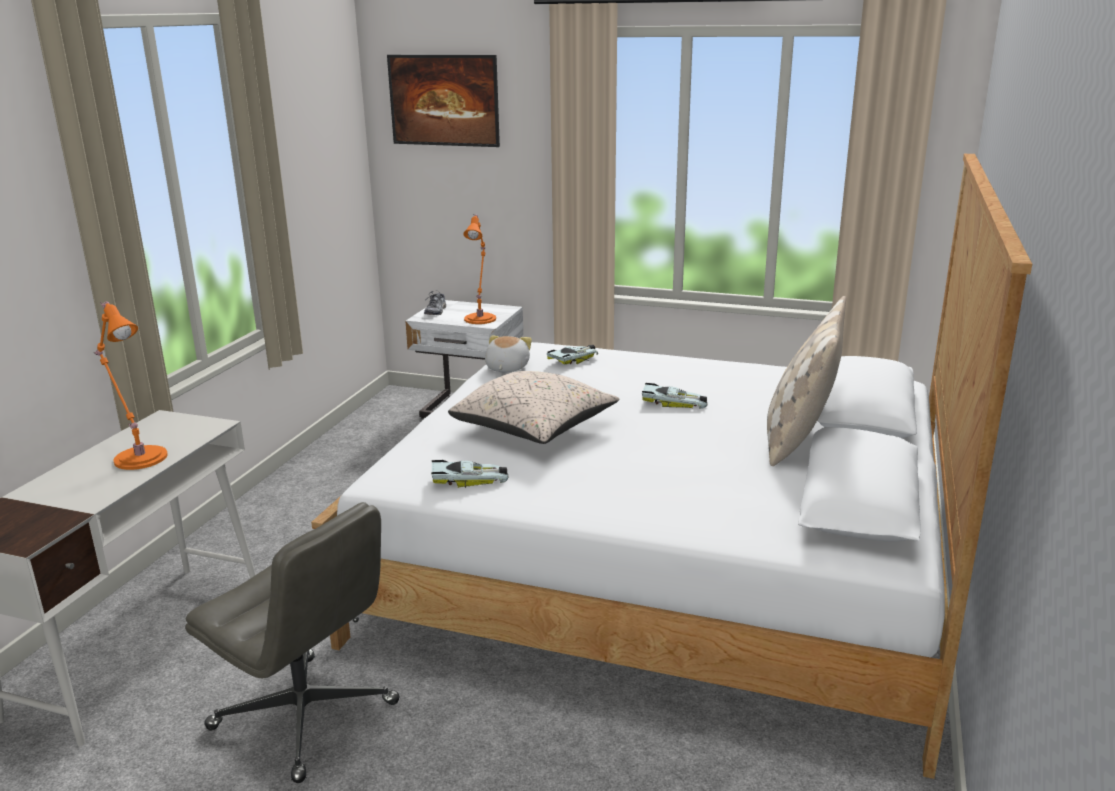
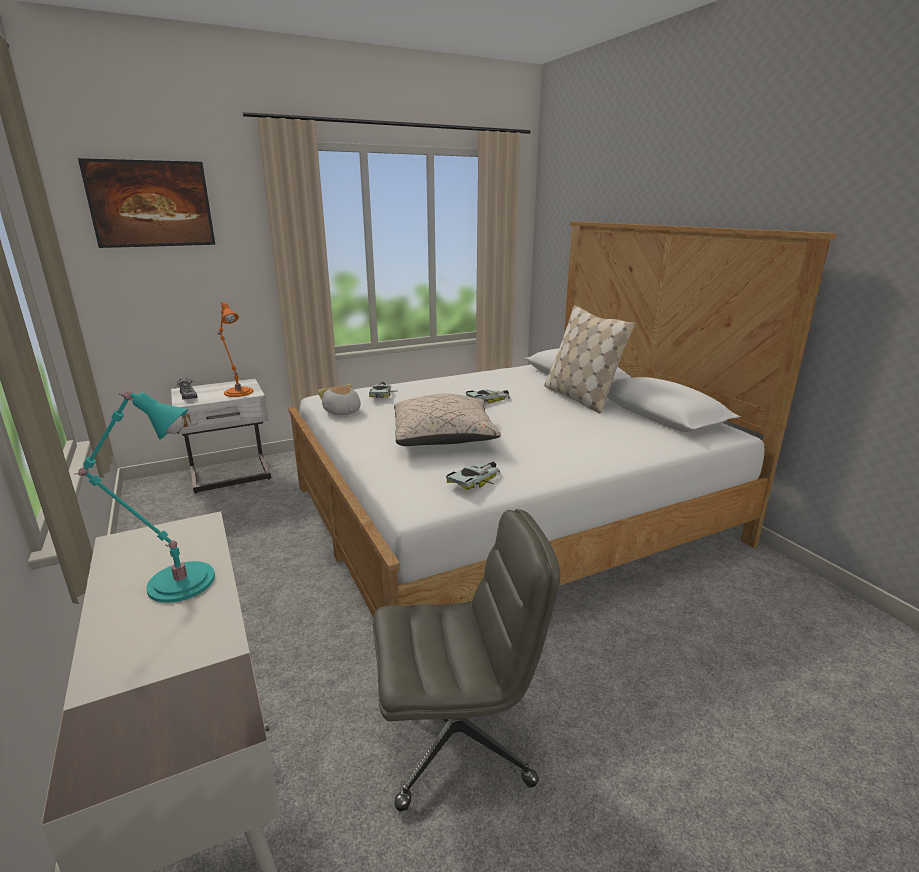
camera: 45 degrees left, 0 degrees up
(139, 456) = (176, 582): orange table lamp -> turquoise table lamp

